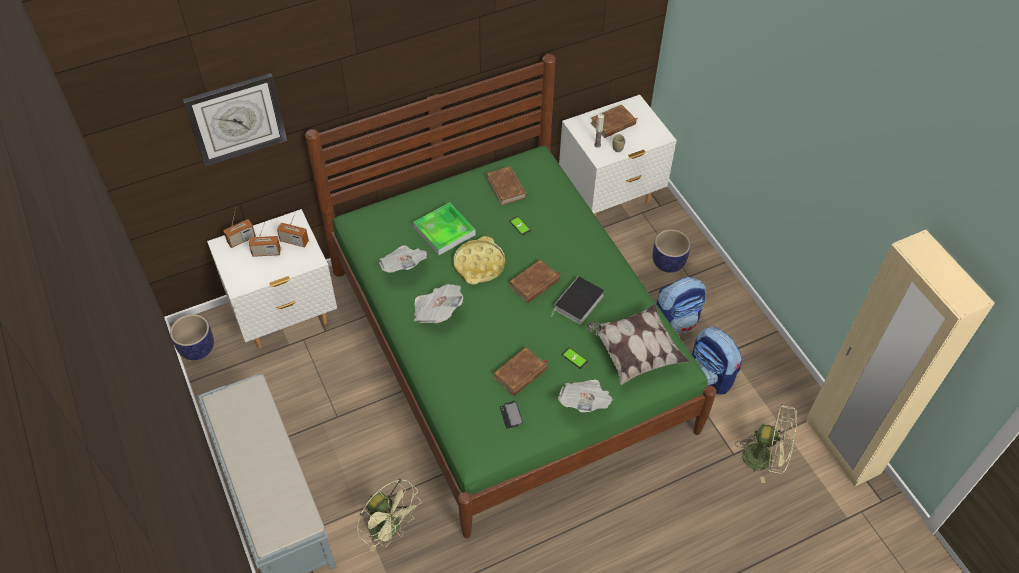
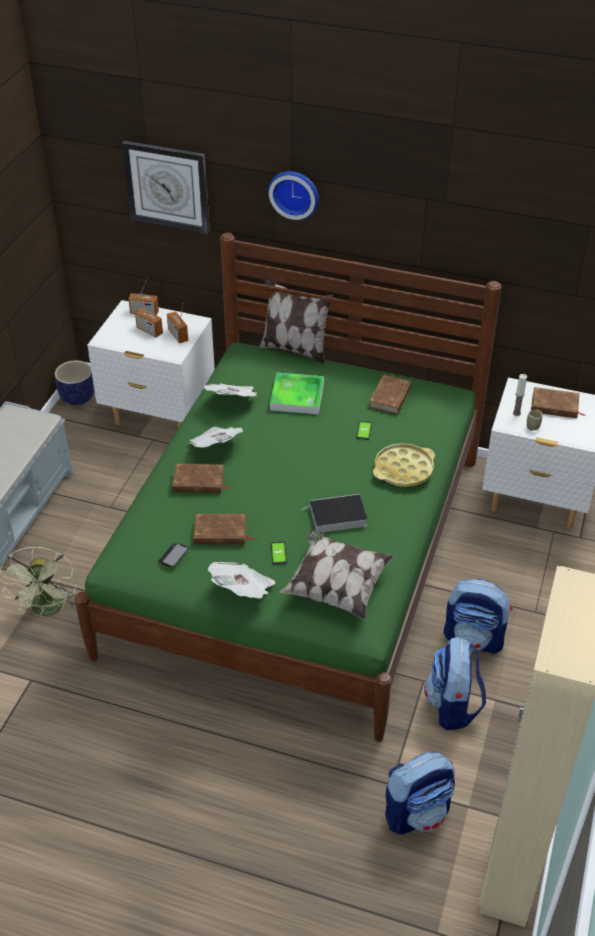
camera: 45 degrees right, 10 degrees down
(364, 66) = (294, 193): none -> wall clock
(391, 193) = (294, 349): none -> pillow
(479, 264) = (293, 436): yellow tray -> yellow tray (403, 469)
(534, 283) = (319, 478): brown book -> brown book (198, 482)
(668, 263) = (528, 588): planter -> none
(764, 458) = (417, 812): green fan -> backpack

